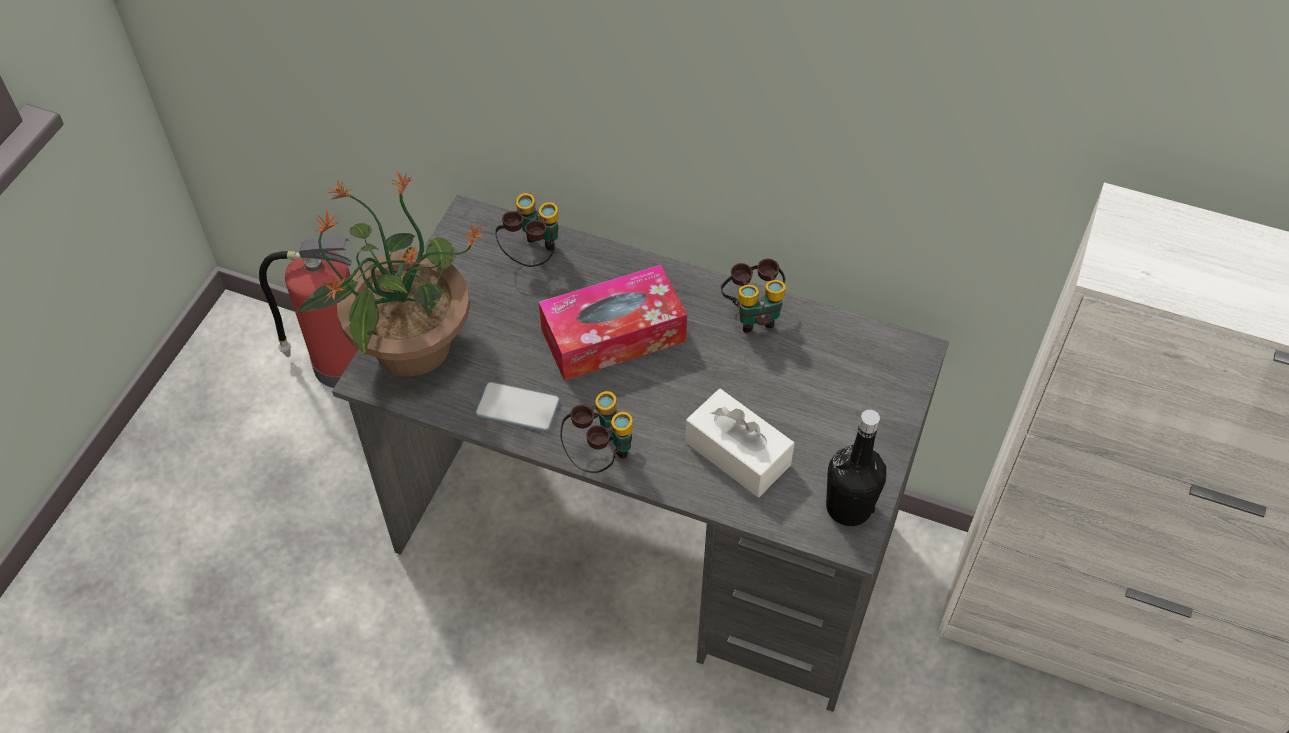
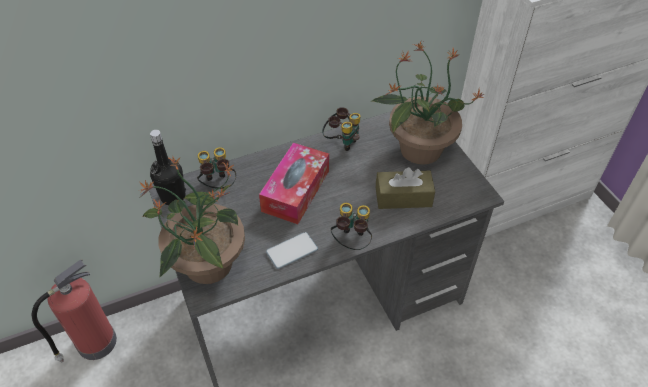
camera: 45 degrees left, 5 degrees down
(737, 453) = (403, 197): white tissue box -> brown tissue box
(847, 406) = (419, 149): none -> potted plant
(848, 507) = (466, 184): black bottle -> black bottle (173, 196)

